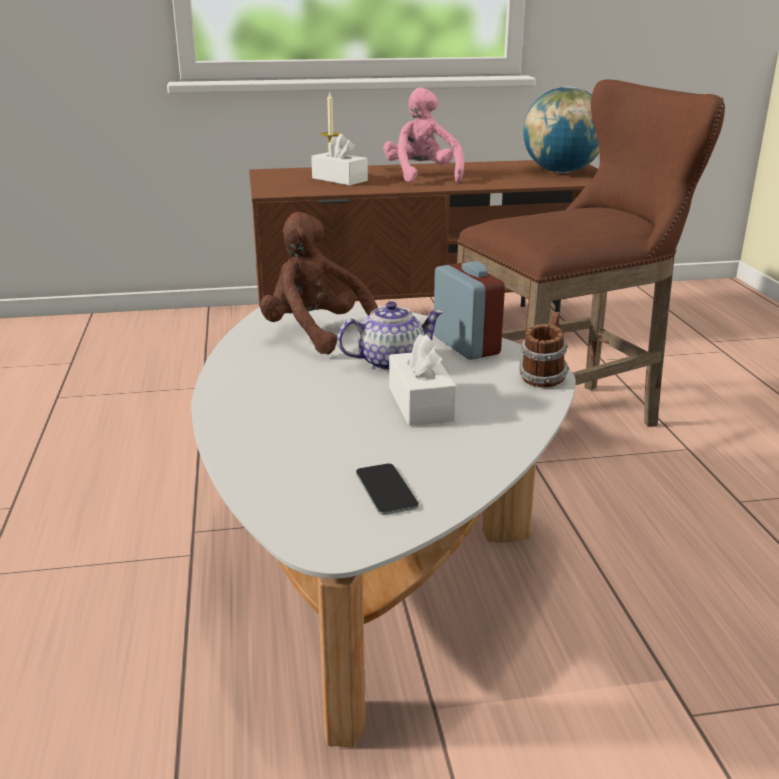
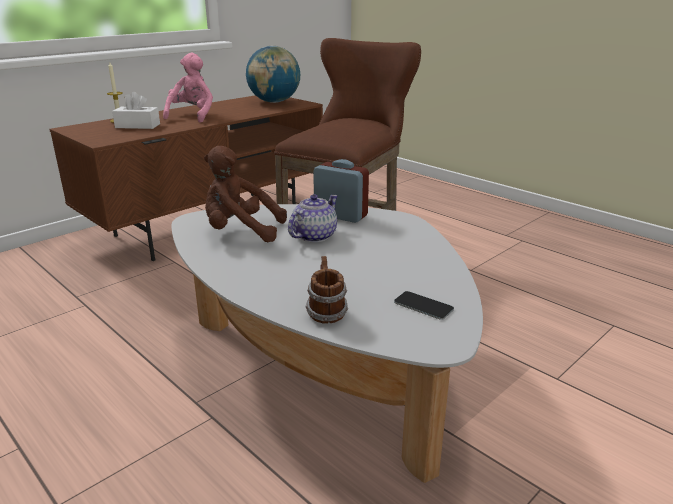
camera: 35 degrees left, 0 degrees up
(420, 404) = (367, 254): white tissue box -> none
(422, 176) = (192, 116): pink plush toy -> pink plush toy turned 60 degrees clockwise
(543, 378) = (406, 222): mug -> mug (326, 313)

